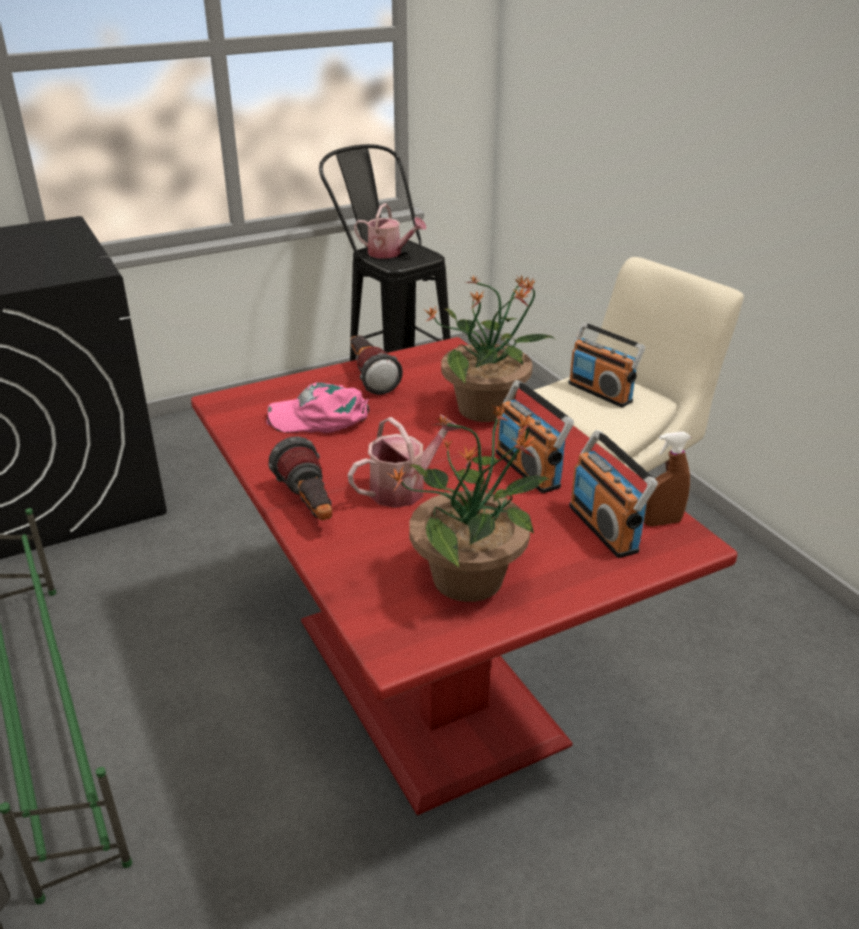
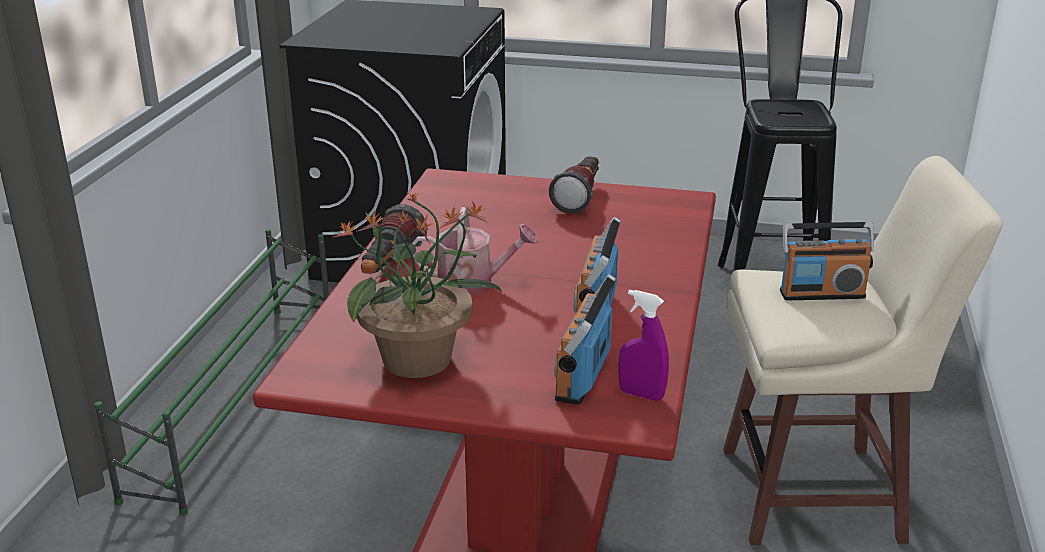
camera: 40 degrees right, 5 degrees down
(320, 417) = (493, 213): pink cap -> none
(389, 253) = (781, 109): watering can -> none
(487, 408) = (639, 254): potted plant -> none
(600, 392) = (821, 294): radio -> radio turned 90 degrees counterclockwise
(662, 522) = (641, 394): brown spray bottle -> purple spray bottle

